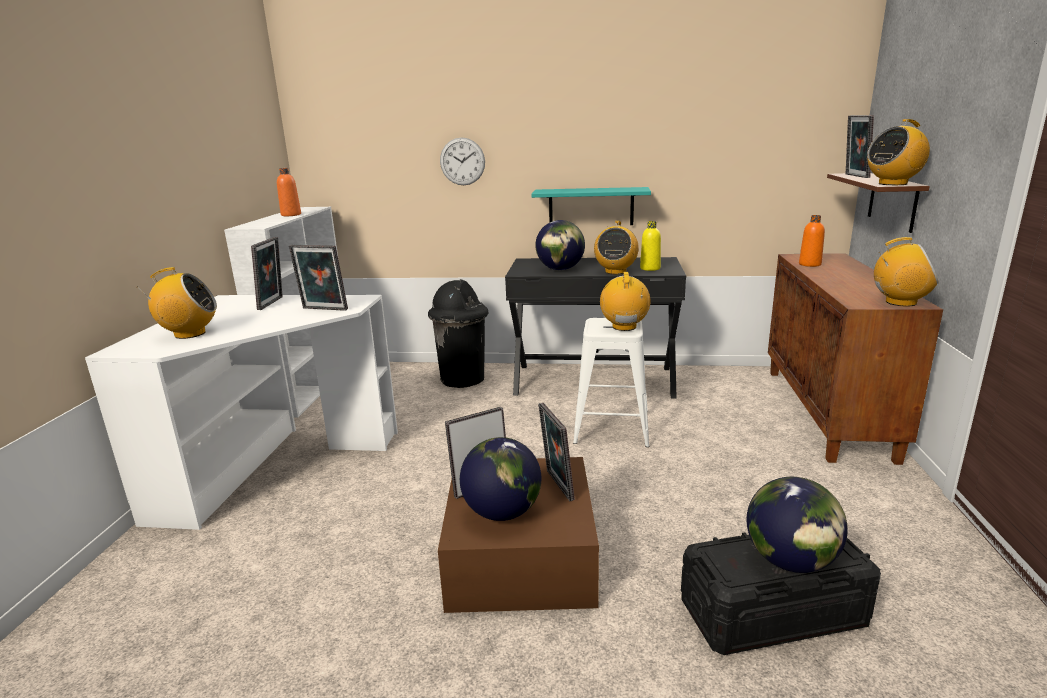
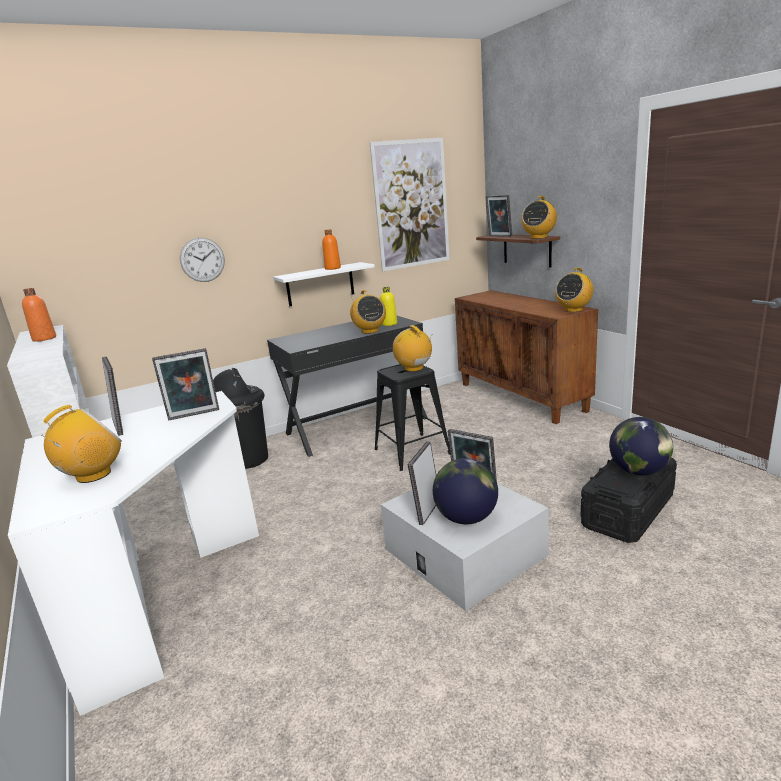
camera: 35 degrees left, 0 degrees up
(521, 555) = (464, 552): brown storage box -> white storage box
(560, 269) = (324, 339): globe -> none
(591, 207) = (320, 284): turquoise shelf -> white shelf
(611, 428) = (412, 451): white stool -> black stool
(736, 120) = (411, 204): none -> picture
(809, 264) = (486, 300): orange bottle -> orange bottle (332, 268)
(900, 302) = (573, 310): radio -> radio turned 150 degrees clockwise

